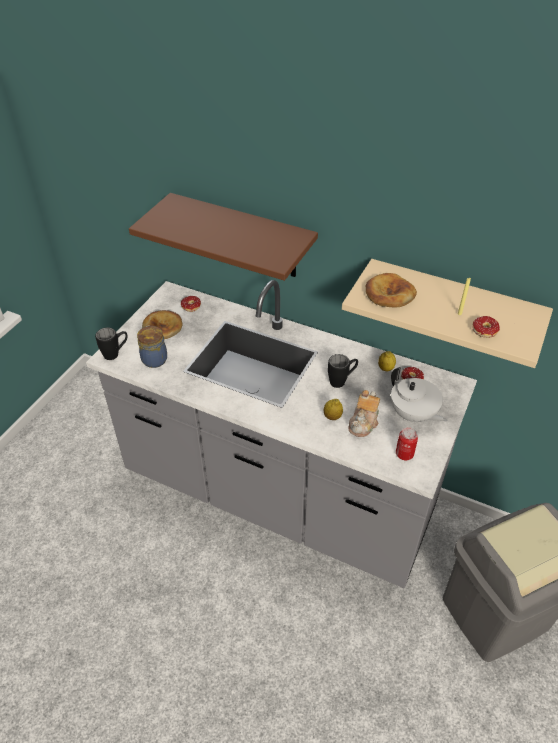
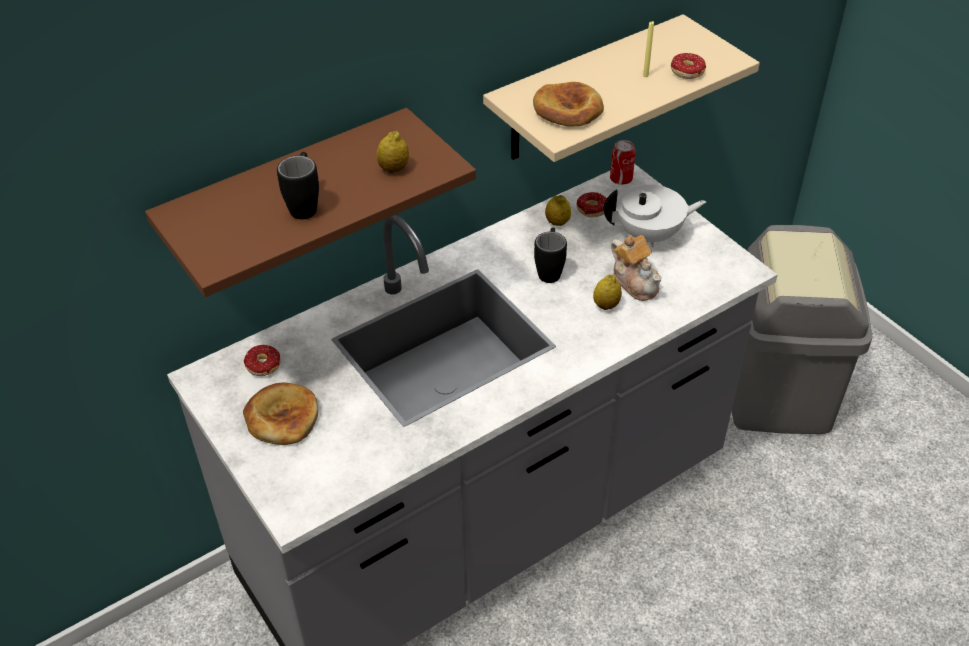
camera: 60 degrees left, 0 degrees up
(116, 353) = (295, 498): black mug -> black mug (305, 204)
(154, 359) = (348, 451): jar -> none
(259, 247) = (393, 169): none -> lemon
(404, 454) = (706, 270): can -> can (621, 179)

